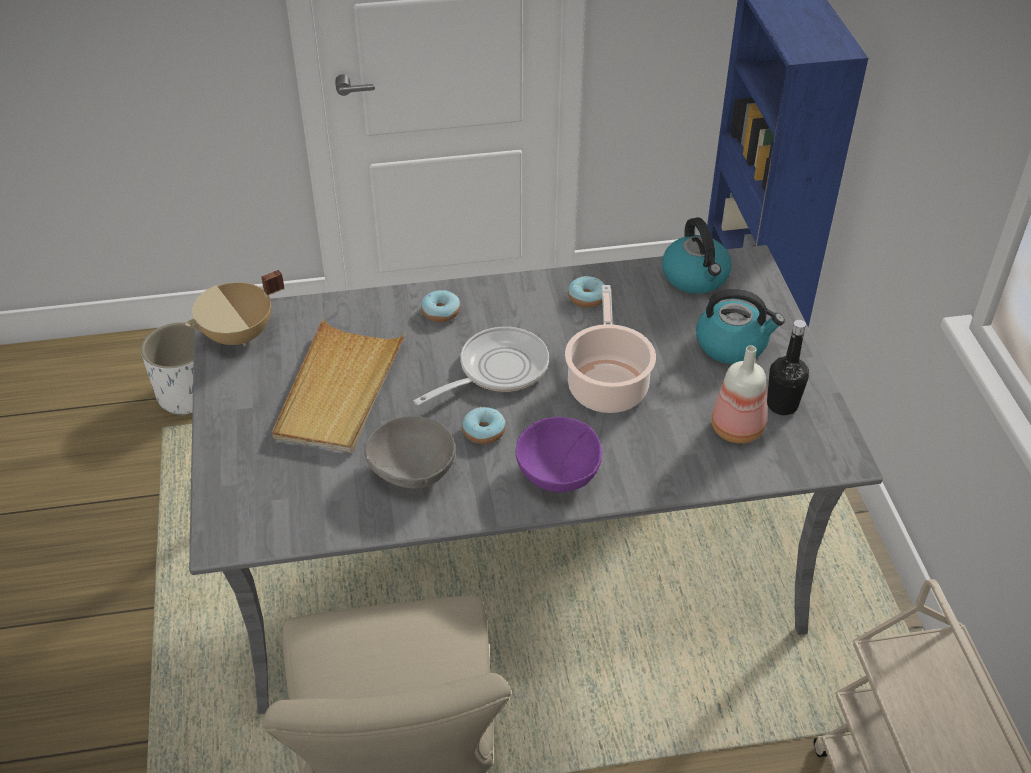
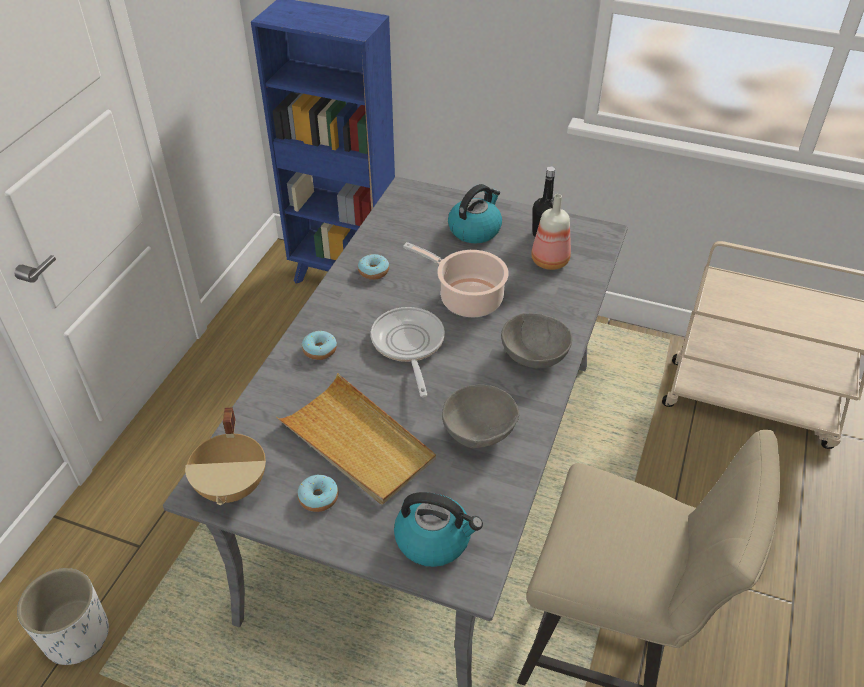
camera: 60 degrees left, 0 degrees up
(484, 431) = (465, 377): donut -> donut (318, 498)
(558, 473) = (533, 356): purple bowl -> grey bowl
(696, 277) = (399, 216): kettle -> kettle (434, 539)

